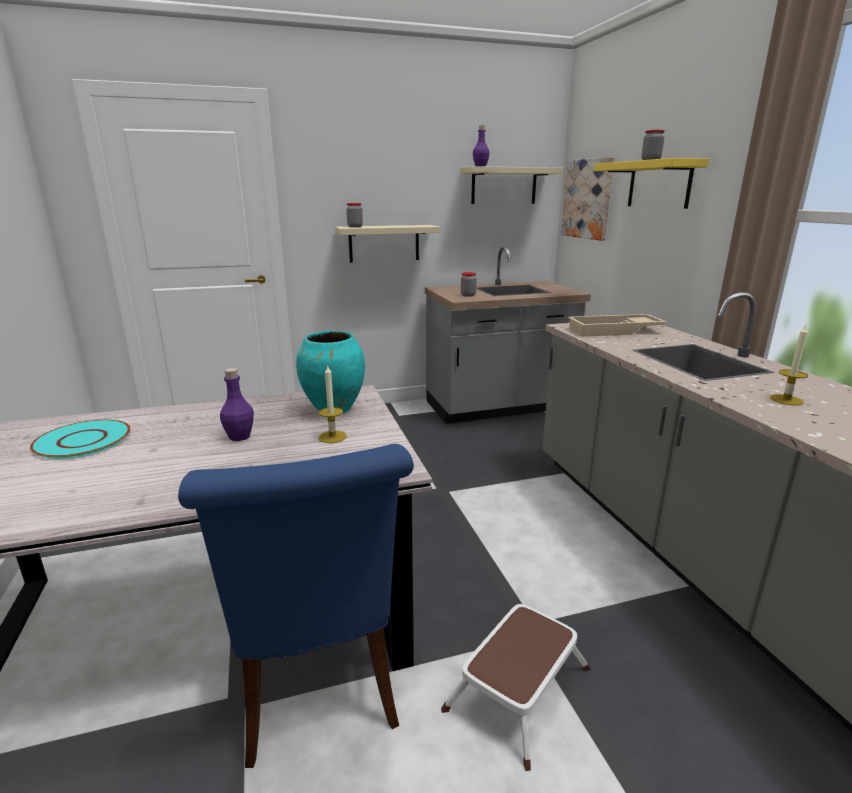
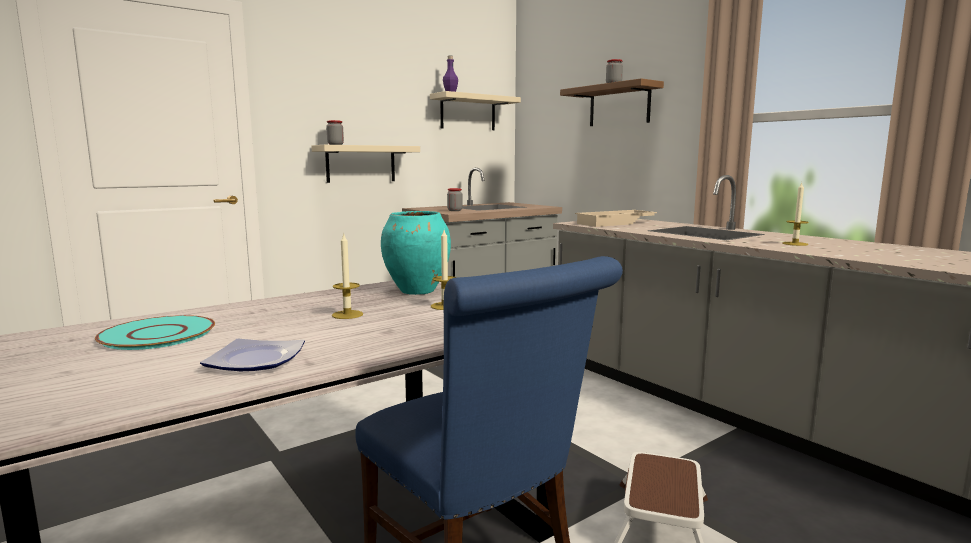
camera: 20 degrees left, 10 degrees down
(110, 489) = (258, 360): none -> plate
(240, 437) = (347, 314): purple bottle -> candle
(588, 199) = (546, 124): picture -> none
(659, 184) = (619, 105): yellow shelf -> brown shelf

